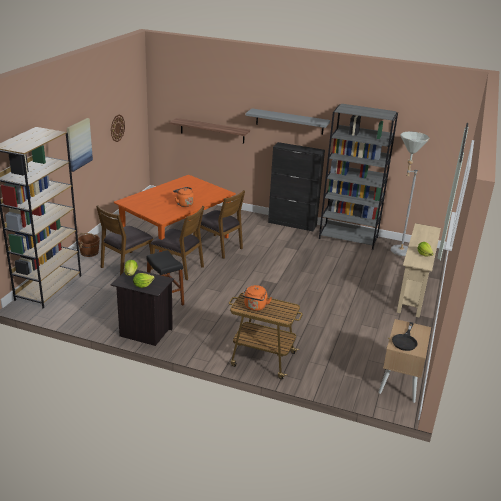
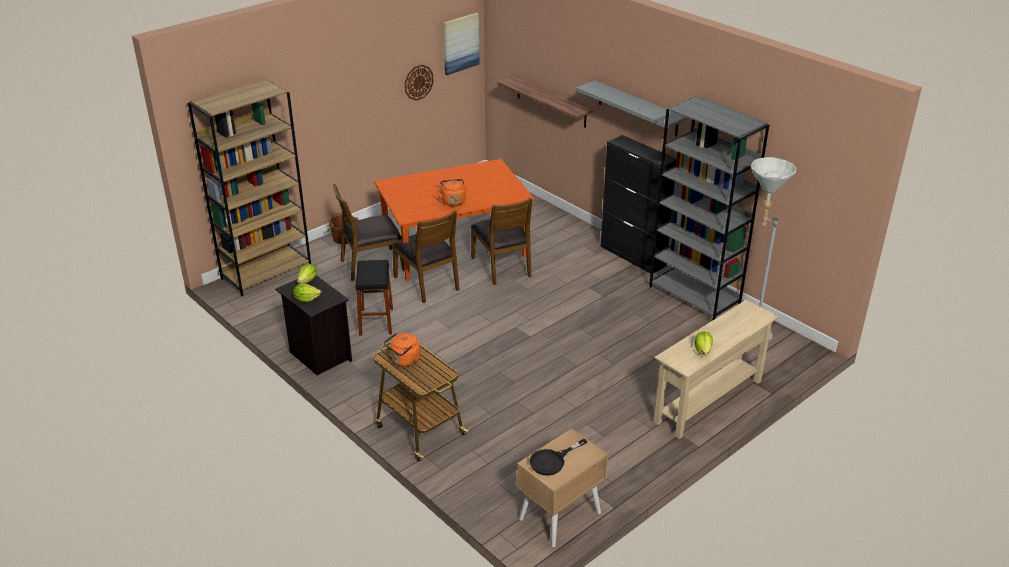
camera: 30 degrees right, 5 degrees up
(78, 144) = (342, 101): picture -> picture (460, 43)

